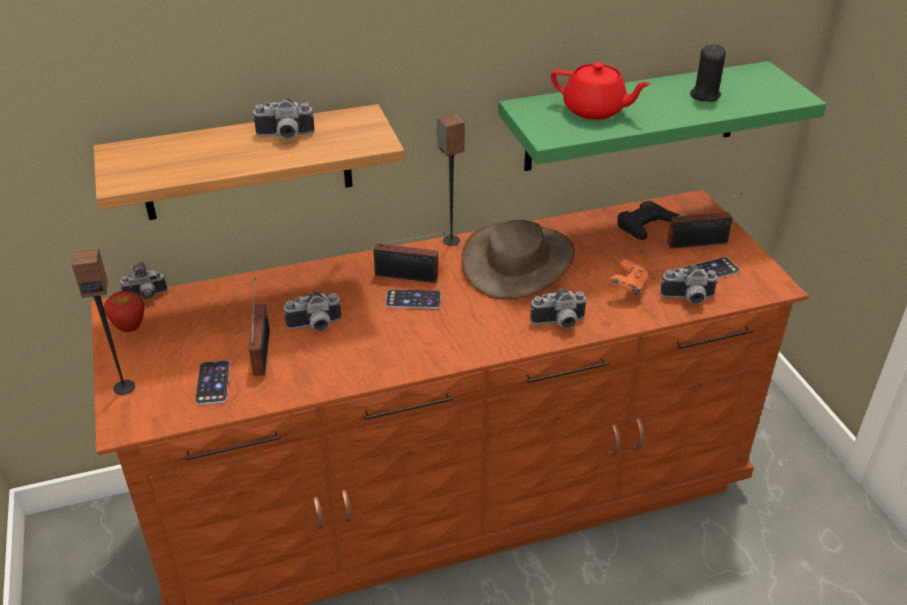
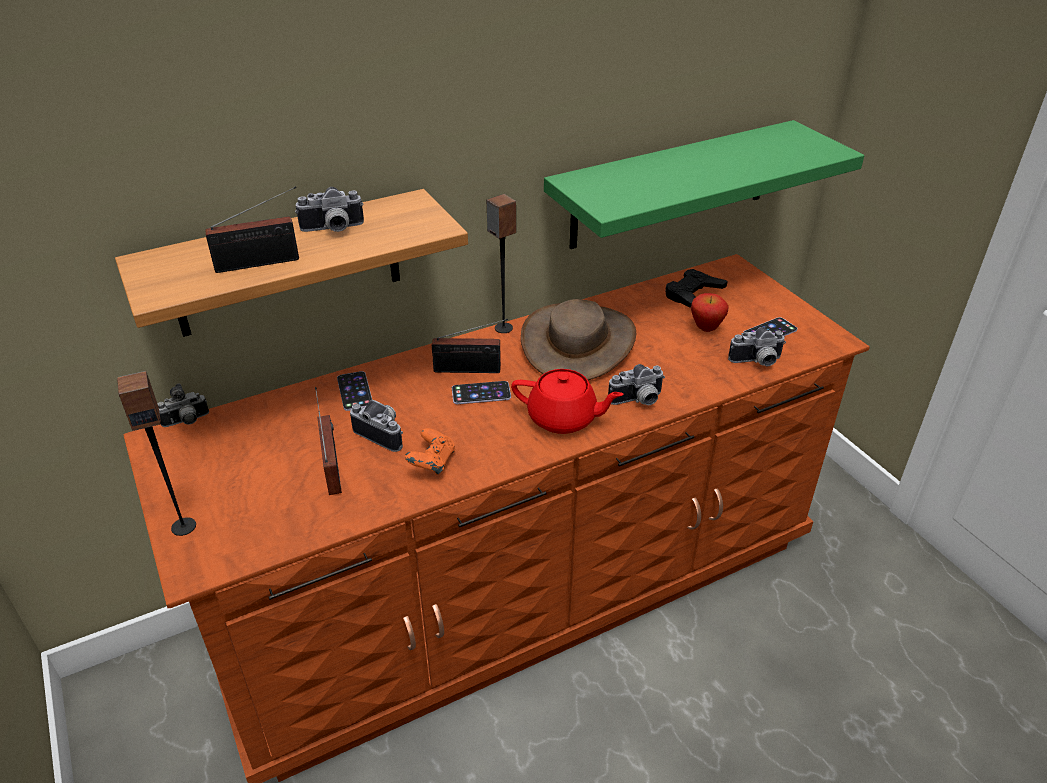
camera: 10 degrees left, 0 degrees up
(130, 328) = (175, 459): apple -> apple (706, 329)
(213, 382) = (285, 508): phone -> phone (354, 391)
(315, 326) = (383, 433): camera -> camera turned 120 degrees counterclockwise
(595, 110) = (645, 179): red teapot -> red teapot (563, 418)
(628, 288) = (695, 358): orange game controller -> orange game controller (432, 463)
(700, 243) = (751, 306): radio -> radio (262, 263)
(705, 95) = (747, 156): black candle -> none

